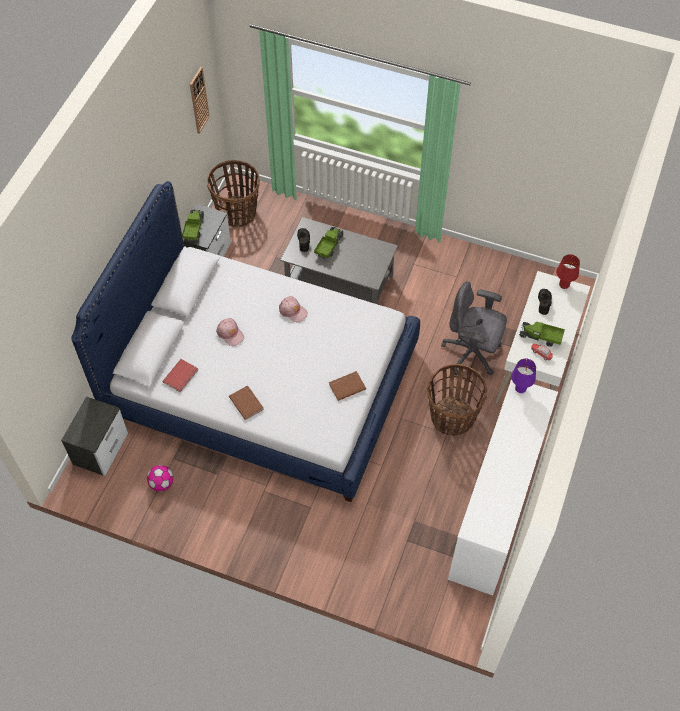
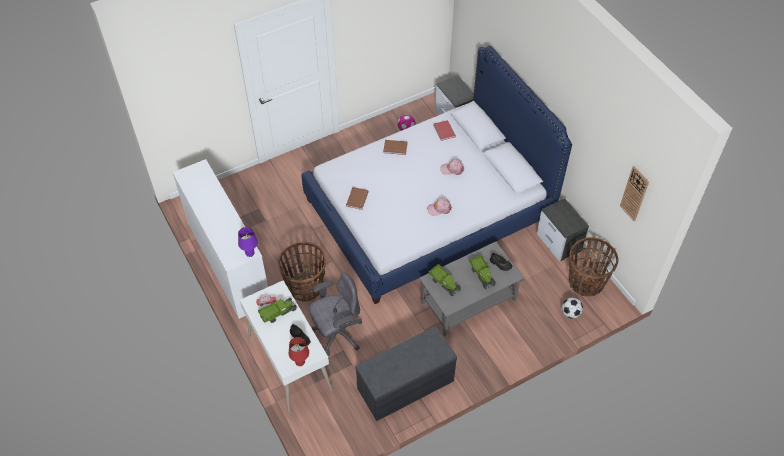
camera: 130 degrees right, 5 degrees down
(194, 229) = (565, 211): toy truck -> toy truck (444, 283)
(281, 206) = (570, 313): none -> football
(466, 271) = (405, 386): none -> grey bench

